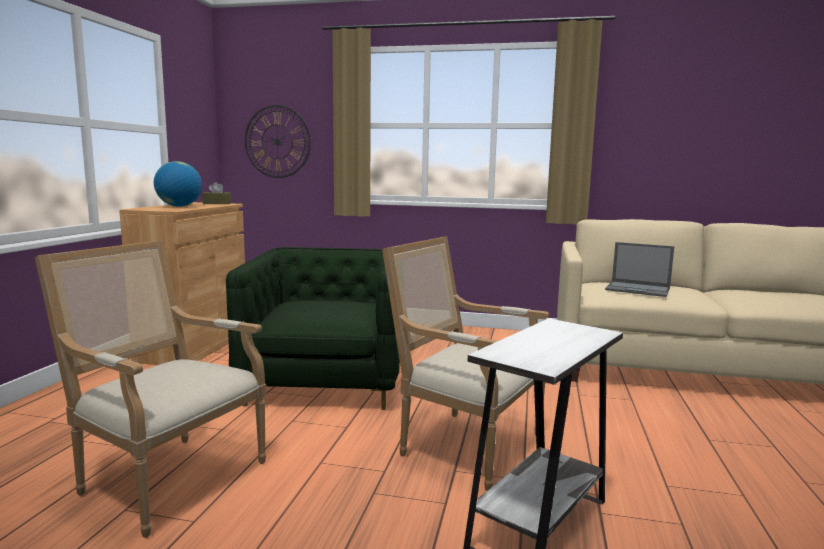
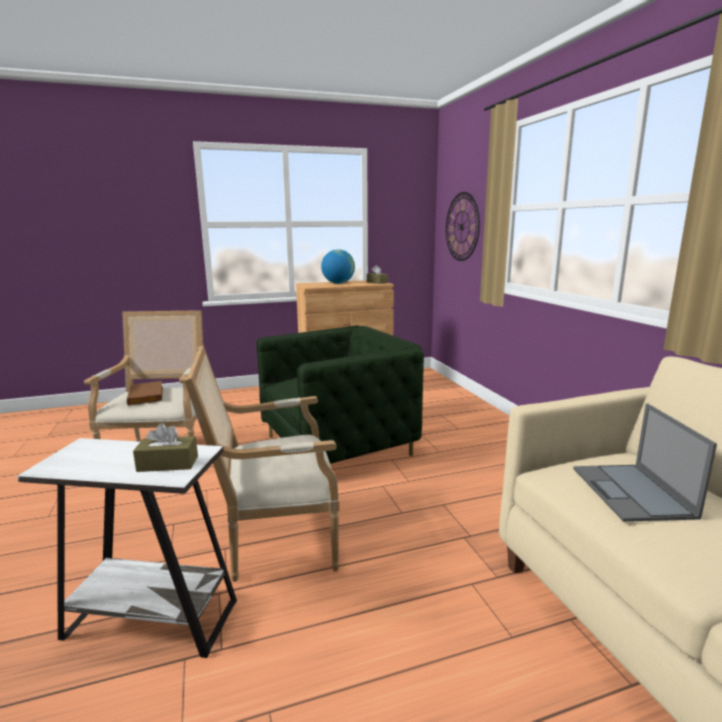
camera: 60 degrees right, 5 degrees up
(160, 381) = (147, 396): none -> brown book
(464, 445) = (274, 539): armchair -> armchair turned 105 degrees counterclockwise
(574, 332) = (168, 464): none -> brown tissue box

